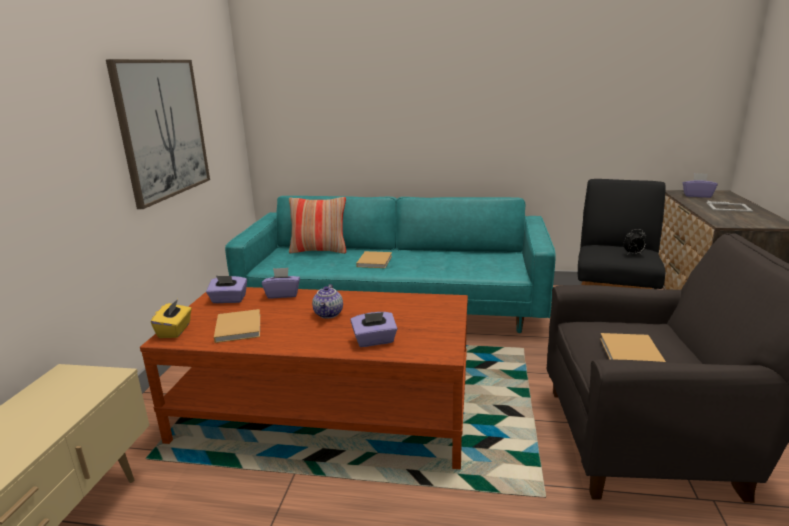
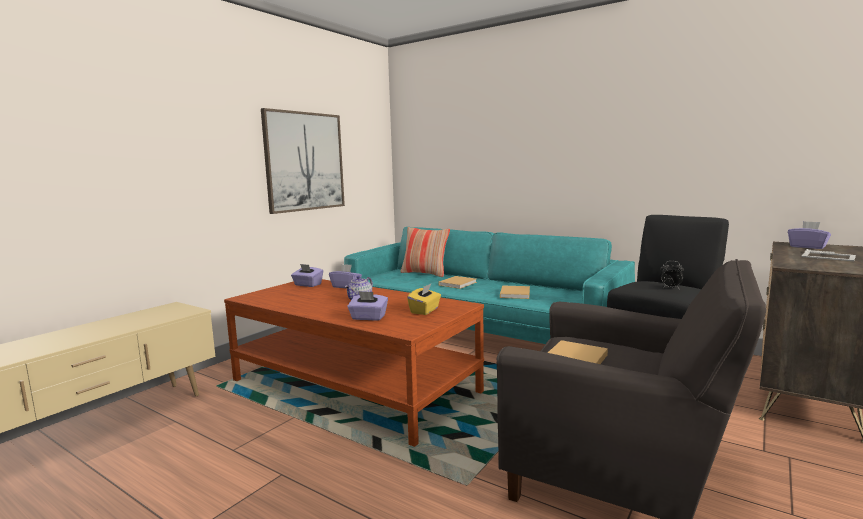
camera: 25 degrees right, 10 degrees down
(175, 330) = (254, 294): yellow tissue box -> yellow tissue box (425, 310)
(238, 327) = (292, 298): beige book -> beige book (515, 293)

